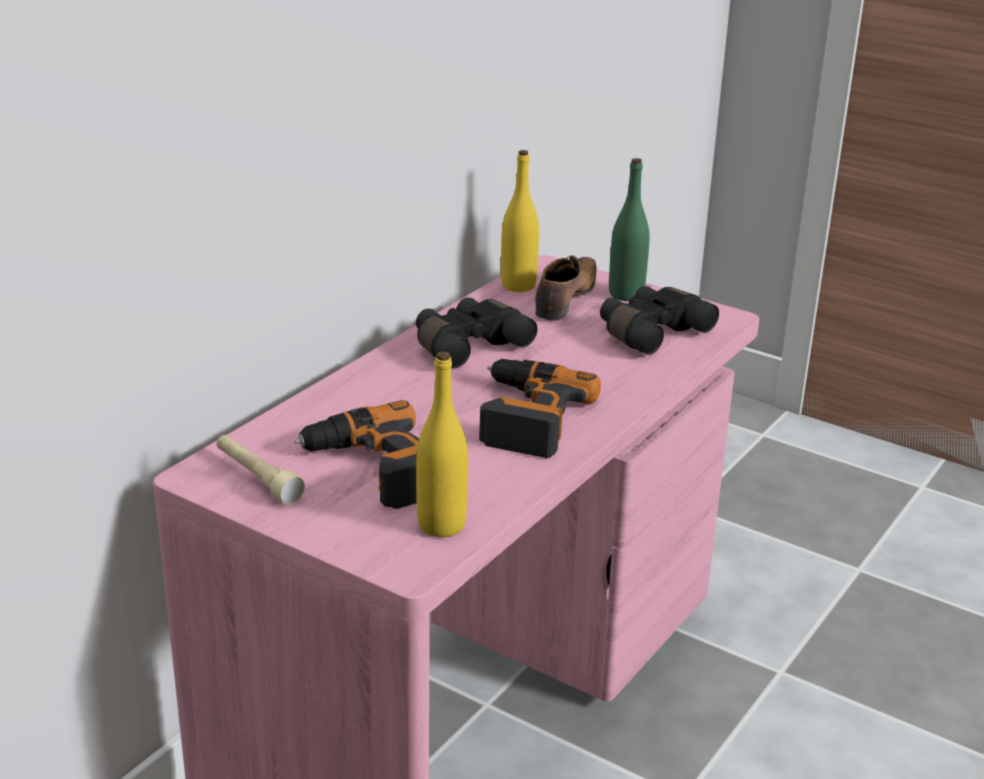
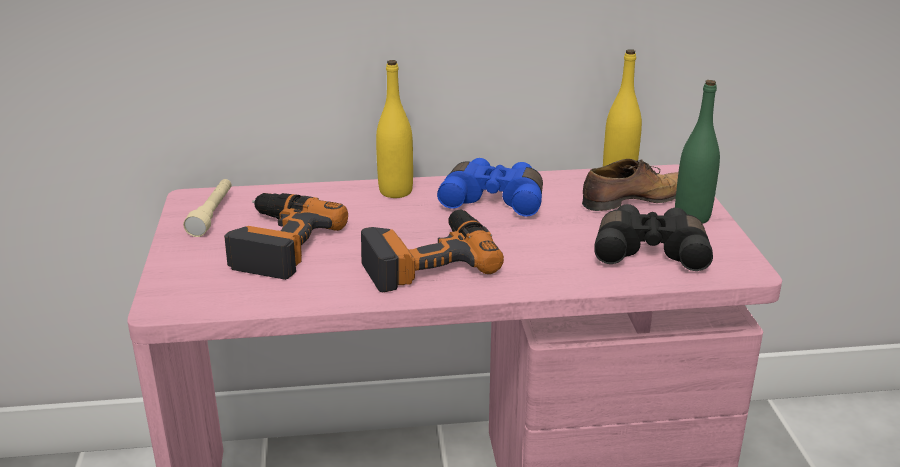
camera: 50 degrees right, 0 degrees up
(441, 525) = (232, 293): yellow bottle -> yellow bottle (395, 191)
(467, 345) = (494, 199): black binoculars -> blue binoculars

